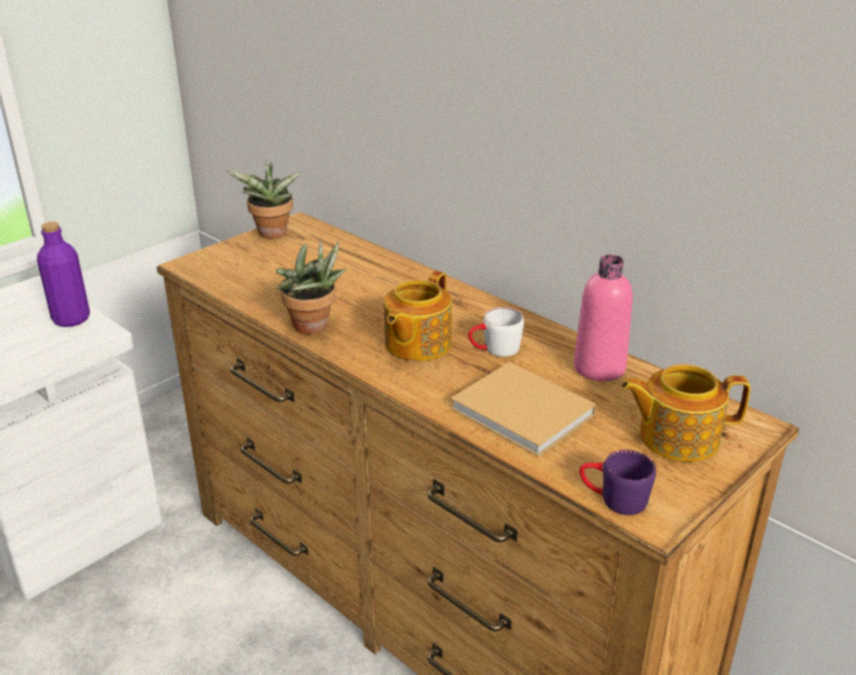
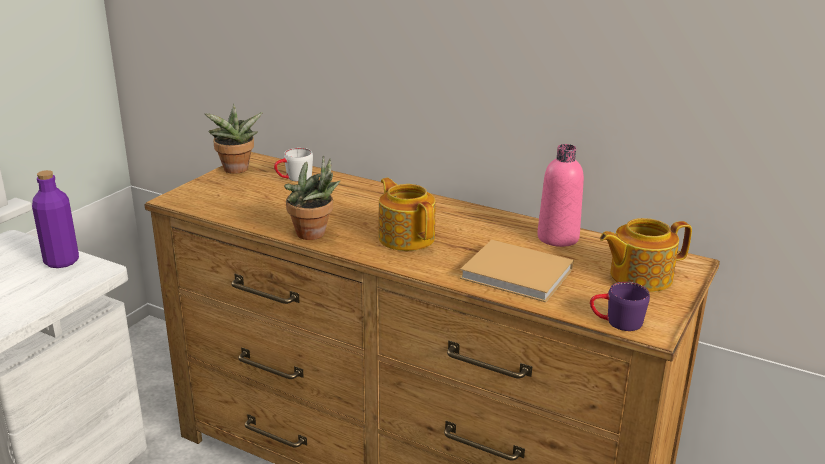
camera: 15 degrees left, 5 degrees down
(416, 344) = (406, 237): teapot -> teapot turned 135 degrees clockwise
(494, 350) = (471, 234): white mug -> white mug (294, 178)

